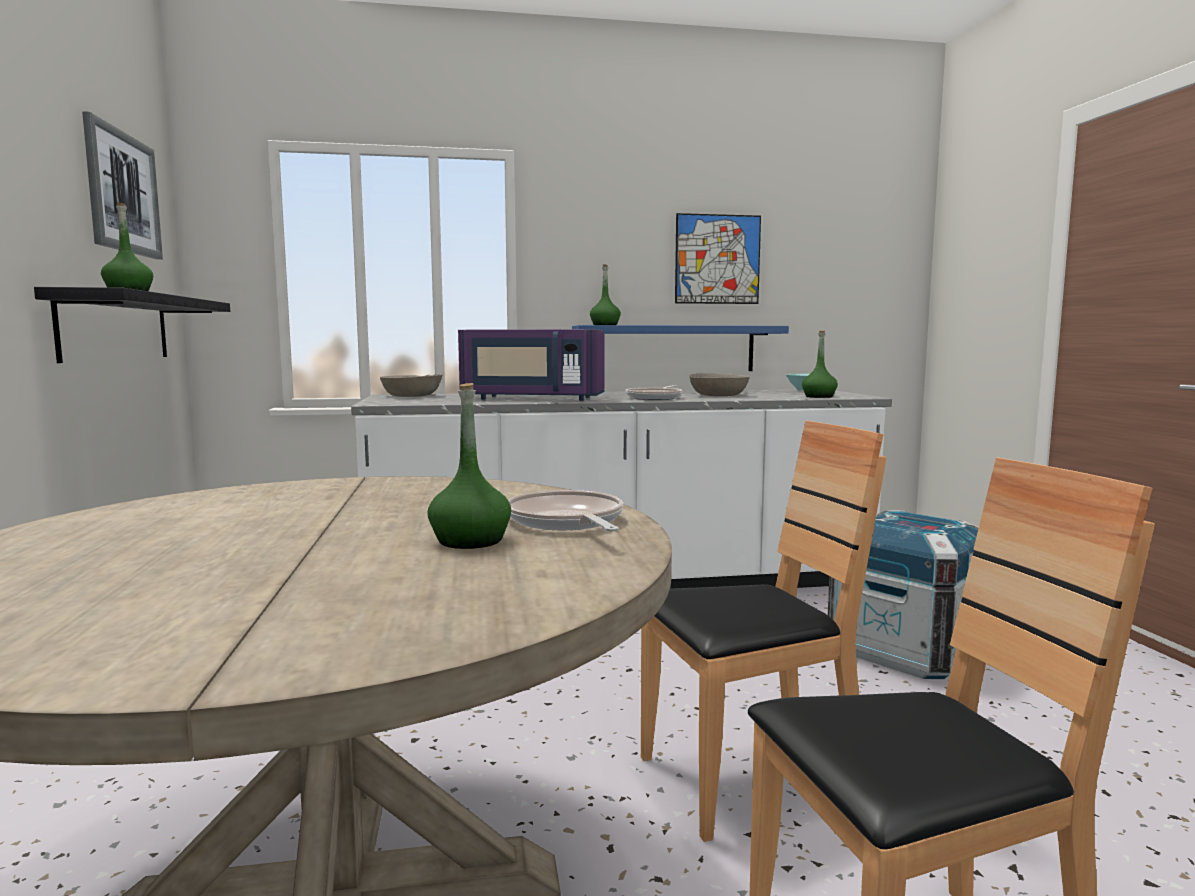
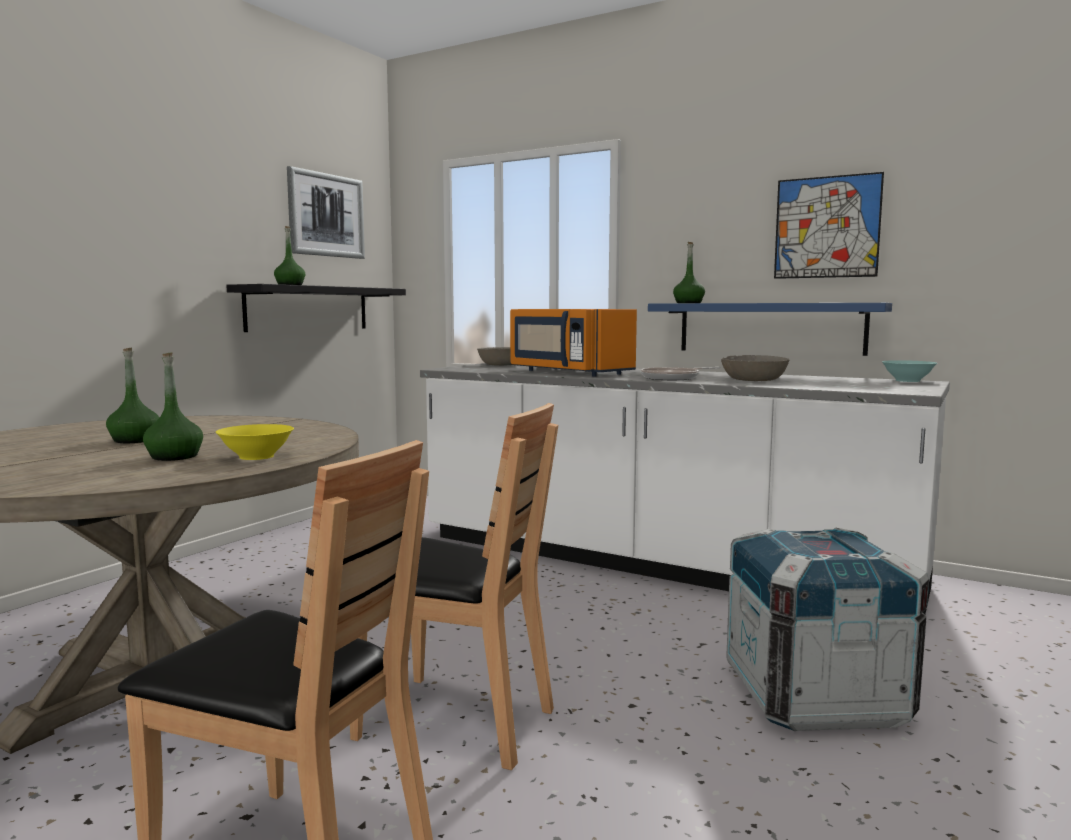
camera: 40 degrees right, 0 degrees up
(532, 399) = (568, 372): purple microwave -> orange microwave
(566, 522) = (255, 457): frying pan -> yellow bowl
(819, 396) = (856, 388): green bottle -> green bottle (134, 440)

